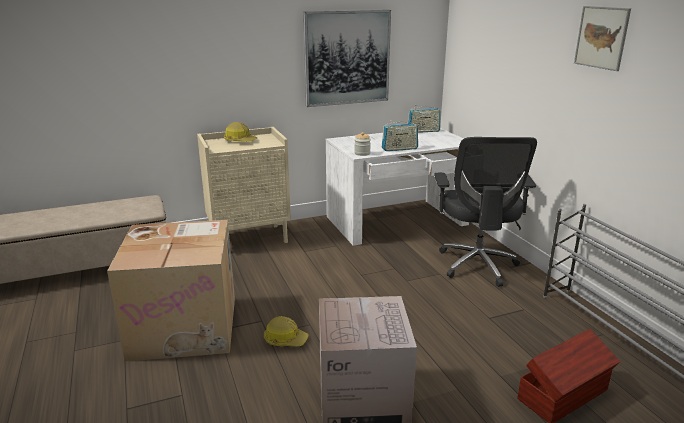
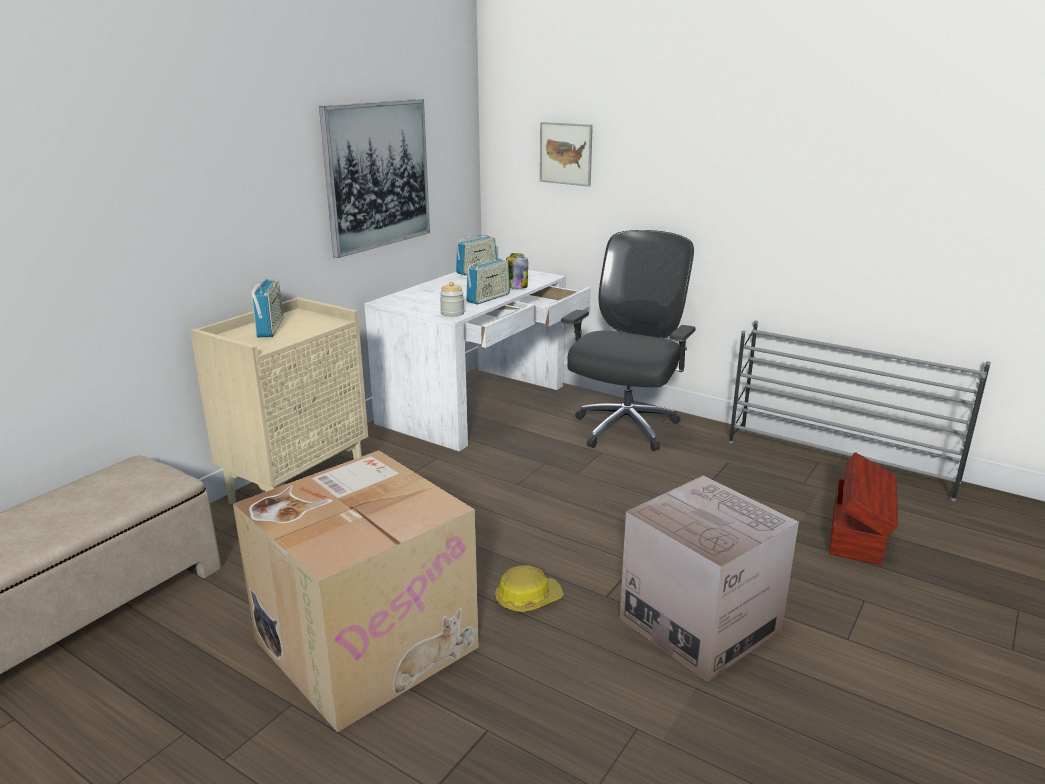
camera: 35 degrees left, 0 degrees up
(240, 141) = (270, 328): hard hat -> radio
(430, 145) = (516, 287): none -> jar
(476, 264) = (626, 428): office chair -> office chair turned 120 degrees counterclockwise
(601, 37) = (755, 123): picture -> picture (566, 153)

